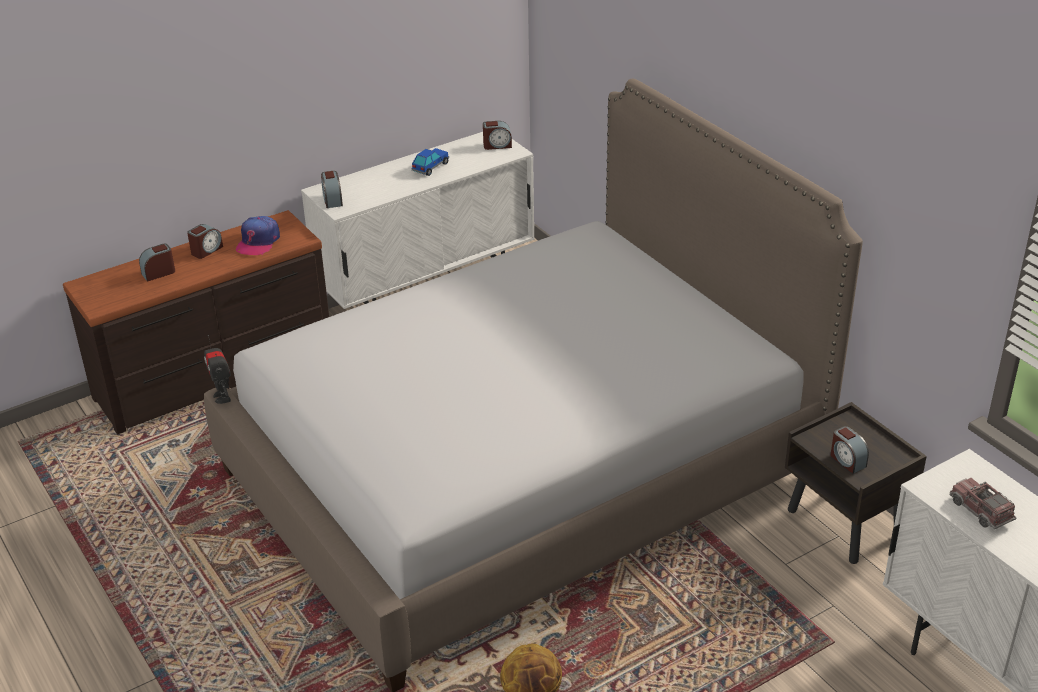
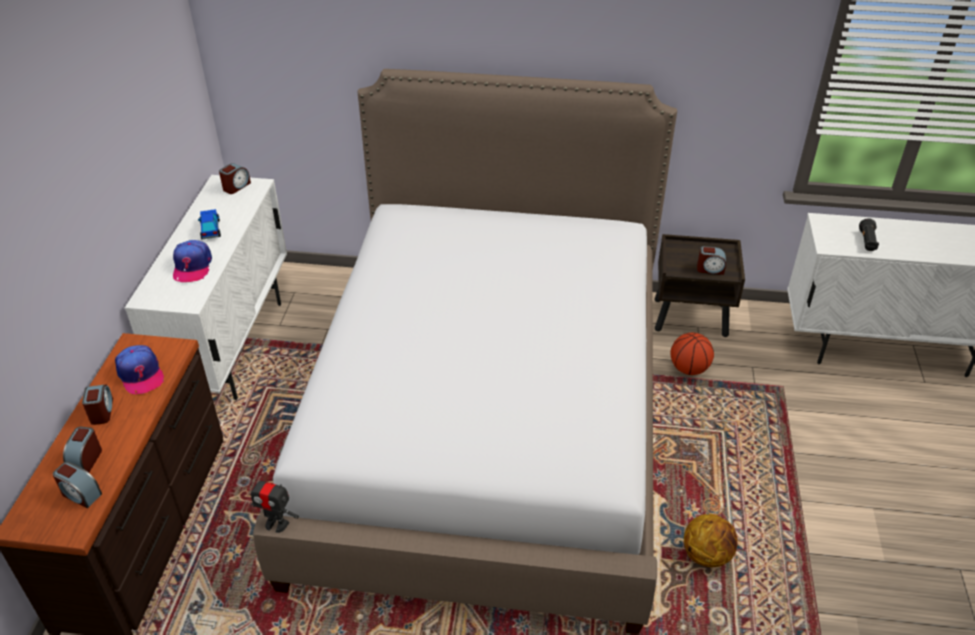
camera: 50 degrees left, 5 degrees up
(332, 200) = (169, 299): alarm clock -> alarm clock (80, 494)
(379, 186) = (192, 266): none -> cap
(764, 561) = (688, 369): none -> basketball
(980, 510) = (867, 242): toy truck -> black flashlight

